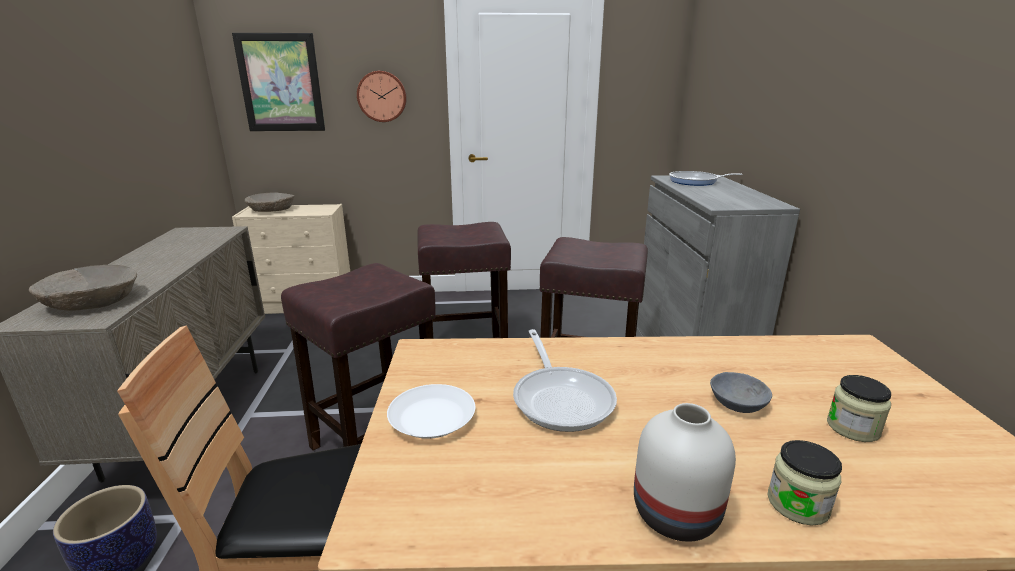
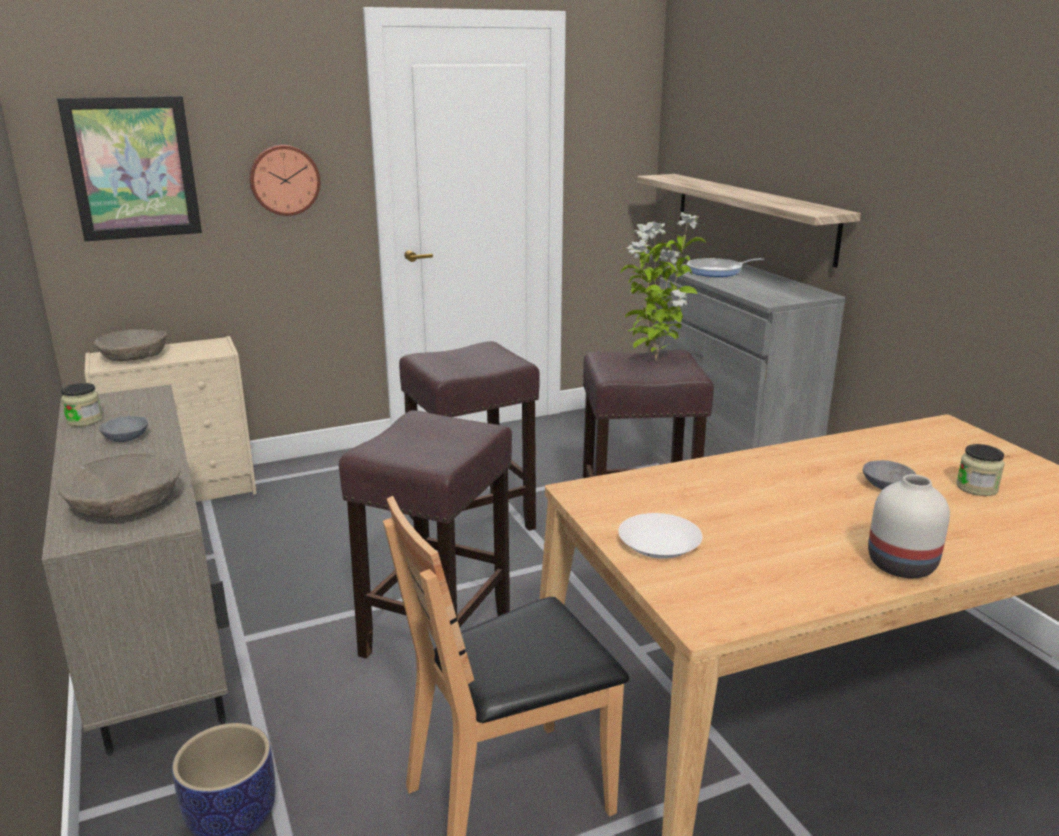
camera: 20 degrees left, 0 degrees up
(168, 256) = (127, 438): none -> grey bowl
(561, 398) = (750, 507): frying pan -> none
(608, 248) = (654, 359): none -> potted plant
(738, 136) = (752, 216): none -> shelf
(797, 504) = (972, 542): jar -> jar (84, 420)

